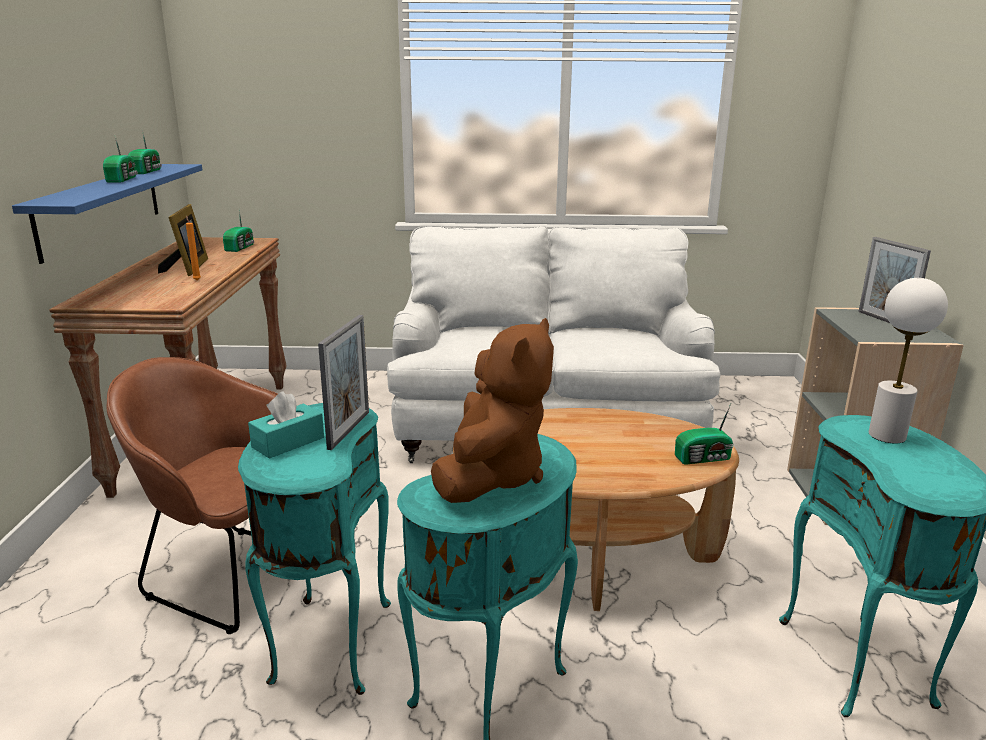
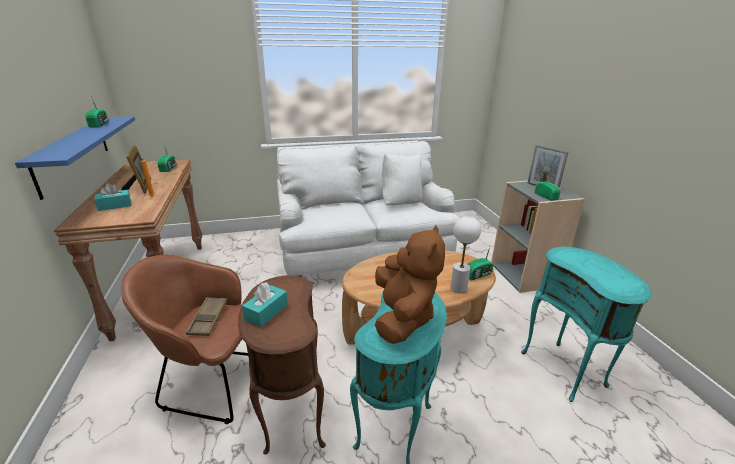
camera: 15 degrees left, 5 degrees up
(123, 179) = (87, 132): radio -> radio (546, 196)
(141, 287) = (115, 205): none -> turquoise tissue box
(230, 464) = (208, 319): none -> brown tray
(327, 643) = (290, 417): turquoise side table -> brown side table
(349, 430) = (300, 296): picture frame -> none
(615, 335) = (400, 203): none -> white pillow
(887, 436) = (582, 258): white table lamp -> white table lamp (459, 288)

